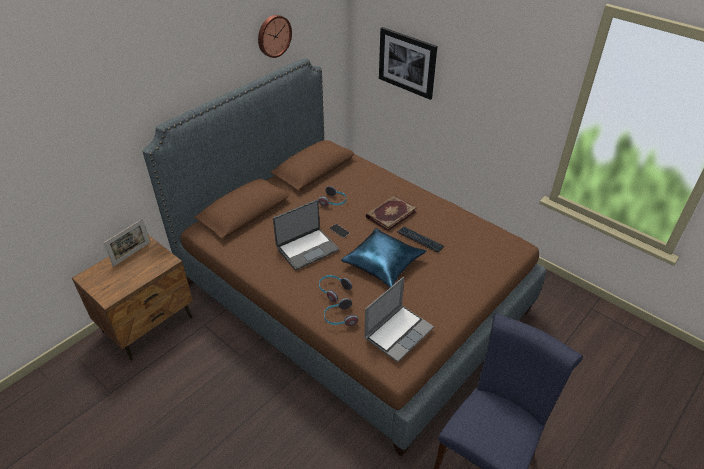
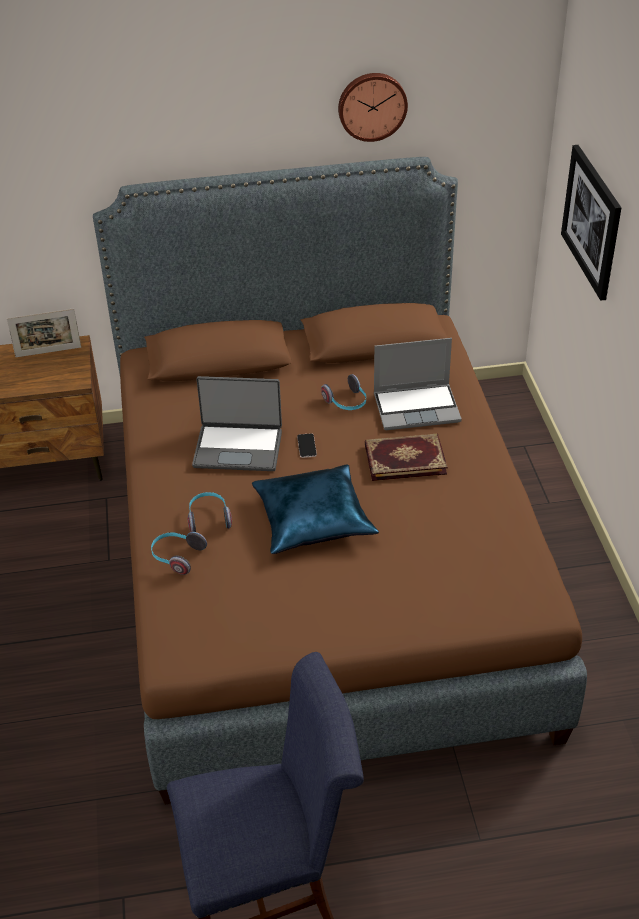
camera: 40 degrees right, 0 degrees up
(398, 332) = (223, 617): laptop -> laptop (417, 407)
(420, 239) = (403, 516): keyboard -> none

